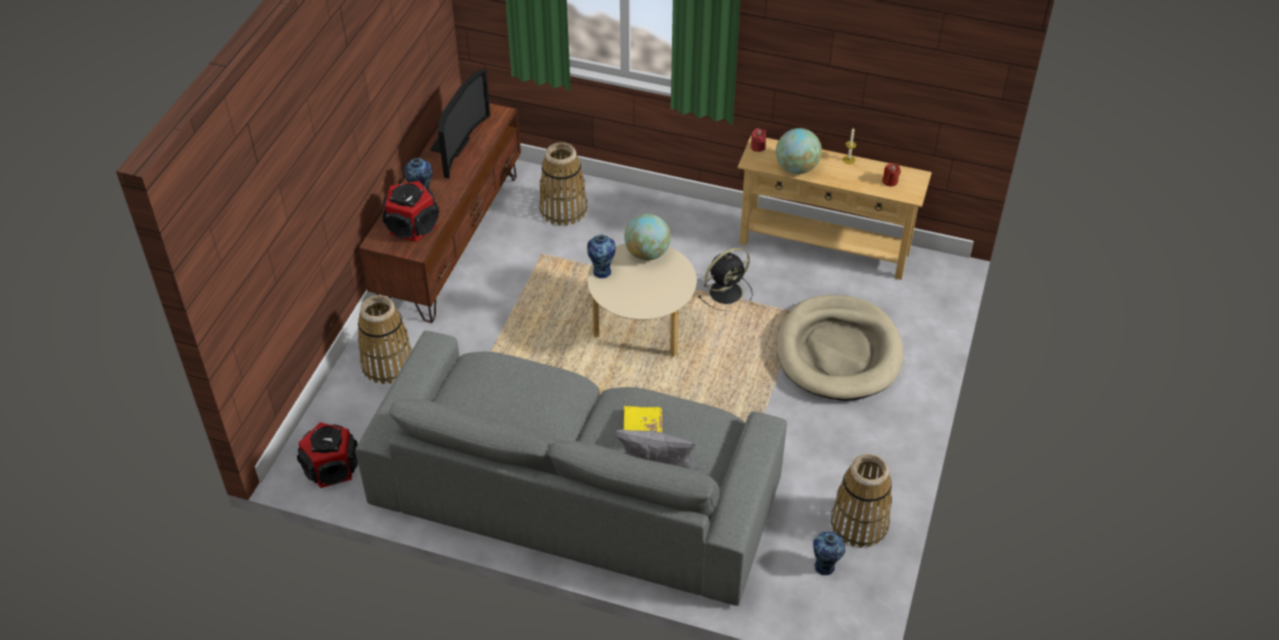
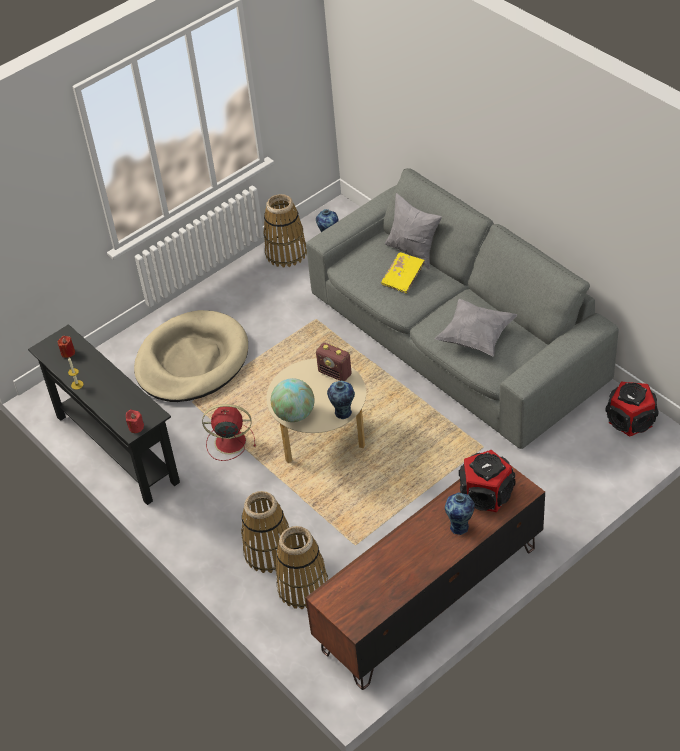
camera: 145 degrees left, 0 degrees up
(387, 364) = (549, 491): basket -> basket (269, 552)
(455, 146) = (395, 574): television -> none
(514, 390) = (476, 337): none -> grey pillow
(639, 305) = (335, 373): none -> radio
(727, 292) = (229, 442): black fan -> red fan
(796, 168) = (125, 393): globe -> none
(824, 247) = (116, 449): beige console table -> black console table

